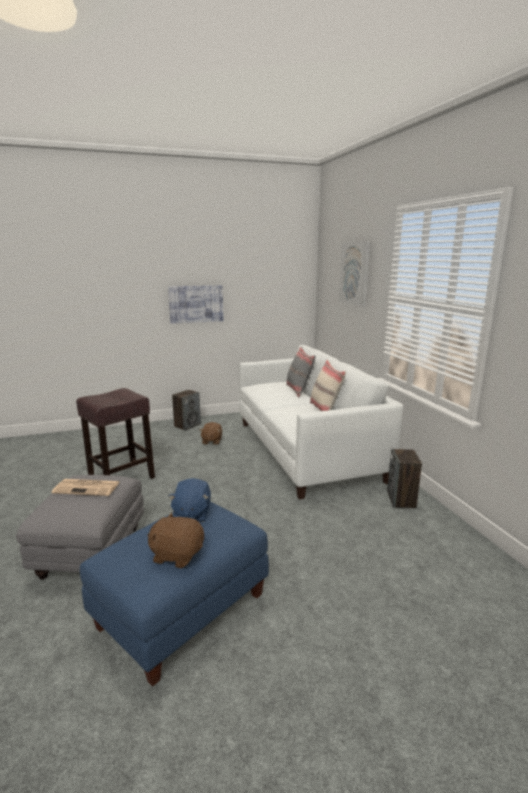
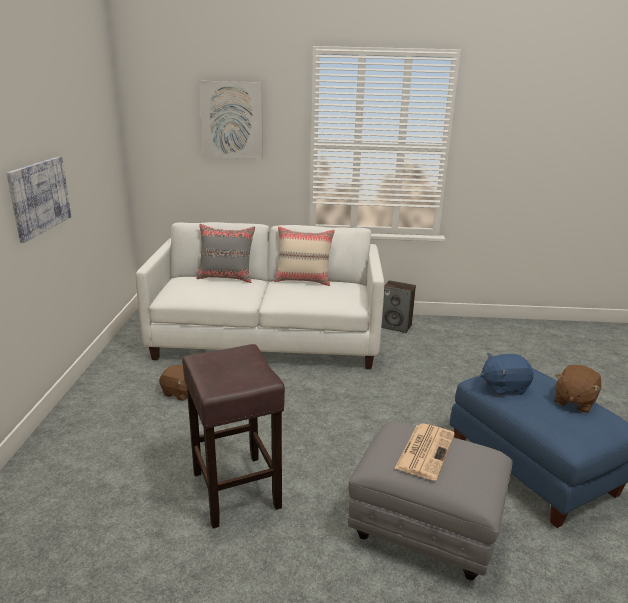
camera: 70 degrees left, 5 degrees up
(187, 425) = (96, 403): speaker -> none
(191, 514) = (503, 387): blue plush toy -> blue plush toy turned 150 degrees clockwise

